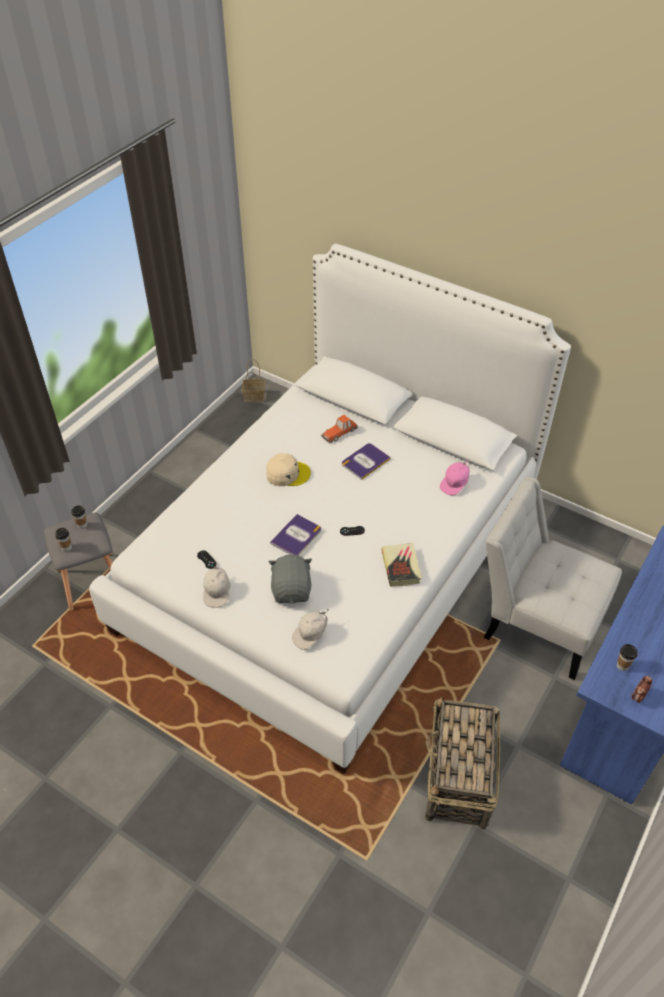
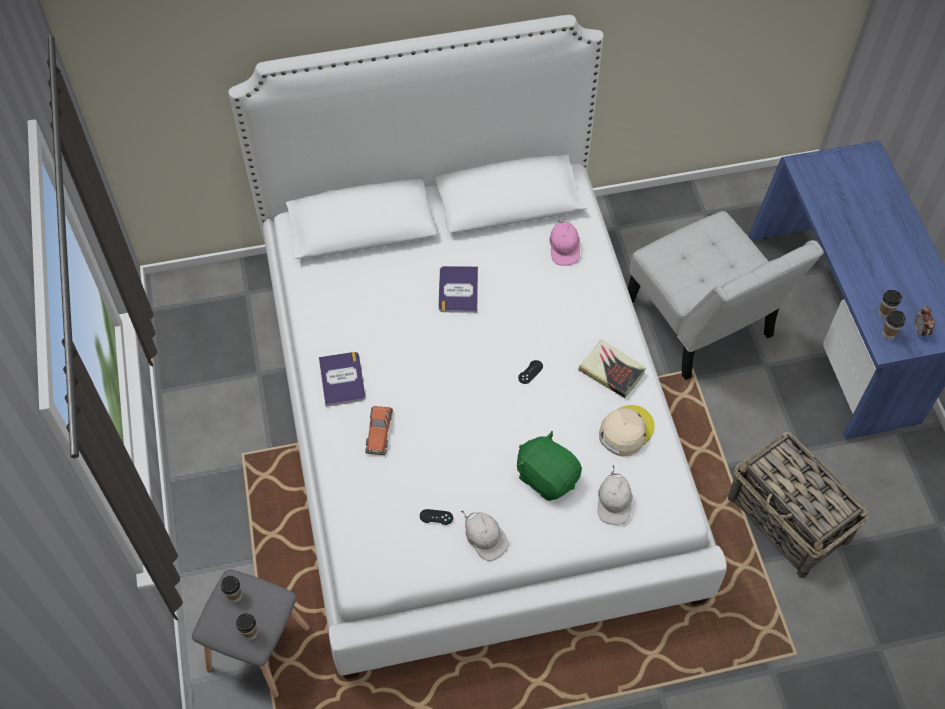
camera: 45 degrees left, 10 degrees up
(255, 396) = (181, 301): basket -> none
(287, 473) = (401, 363): beige cap -> beige cap (626, 431)
(292, 590) = (547, 476): grey plush toy -> green plush toy
(296, 536) = (488, 420): book -> book (342, 379)
(339, 432) = (397, 278): toy car -> toy car (379, 431)
(537, 621) = (702, 325): white chair -> white chair turned 105 degrees counterclockwise
(608, 680) = (888, 334): none -> cup

